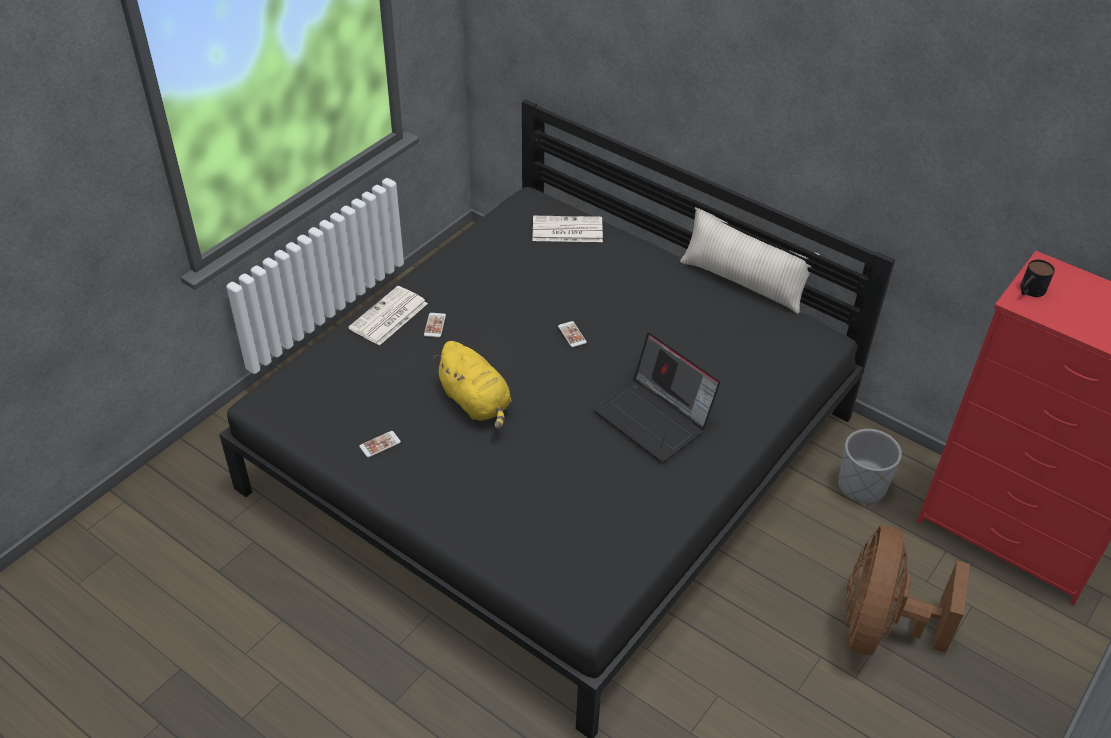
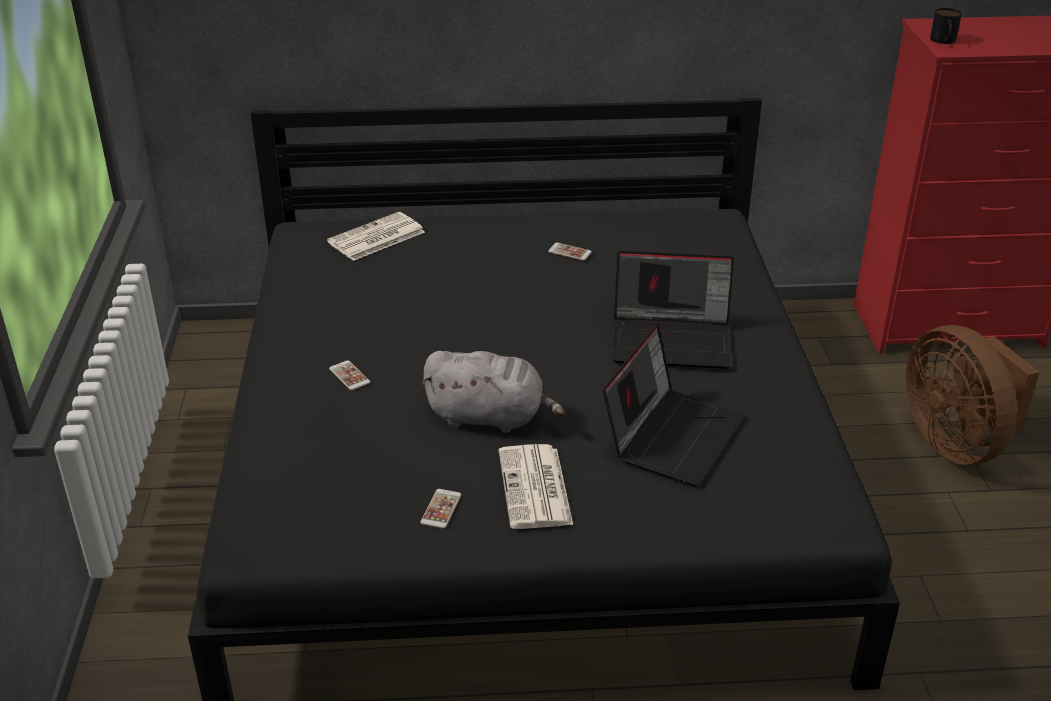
camera: 40 degrees left, 10 degrees down
(388, 317) = (286, 394): newspaper -> newspaper (535, 489)
(476, 403) = (490, 417): yellow plush toy -> grey plush toy
(565, 484) = (672, 434): none -> laptop
(572, 334) = (503, 314): phone -> phone (569, 252)
(743, 282) = (593, 207): beige pillow -> none
(862, 486) = (809, 351): grey planter -> none

